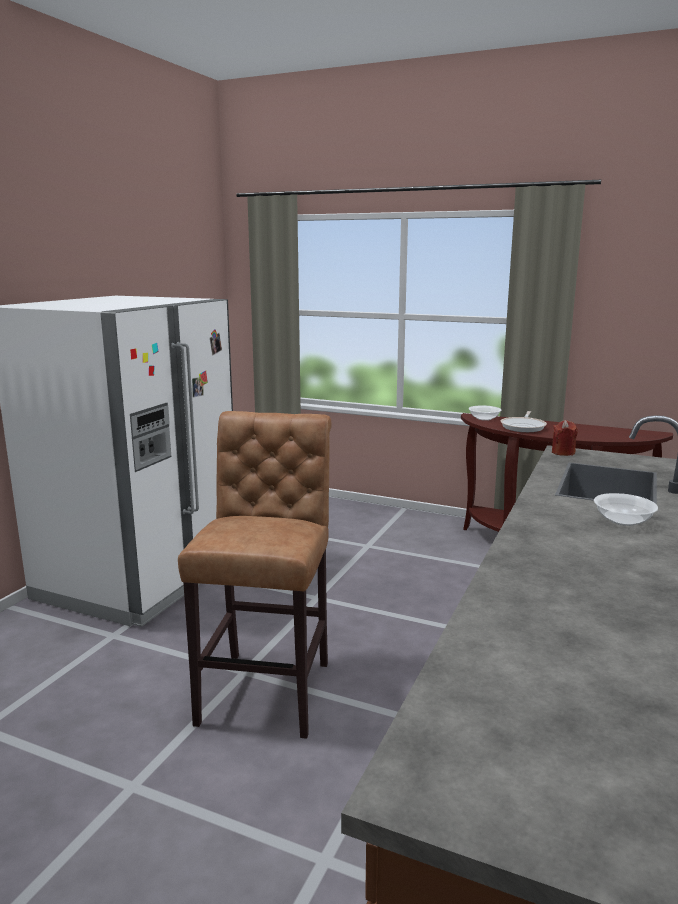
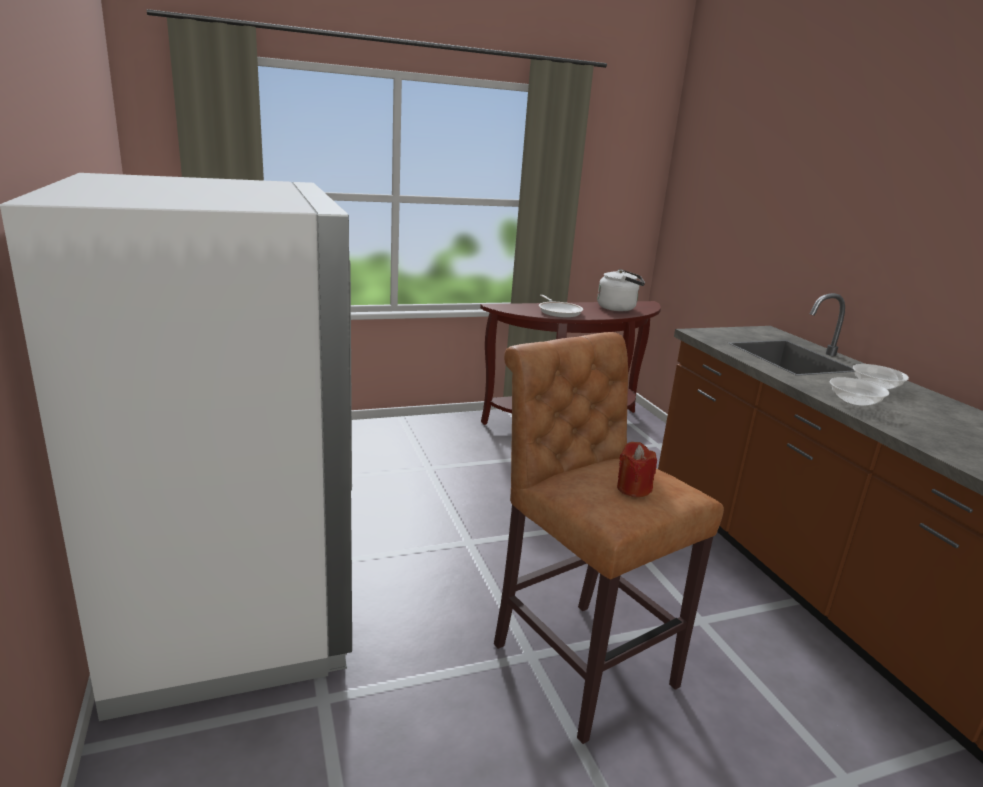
camera: 45 degrees left, 5 degrees up
(484, 418) = (512, 307): bowl -> bowl (854, 402)
(563, 452) = (702, 334): red candle -> red candle (633, 489)
(602, 432) = (619, 308): none -> white kettle

